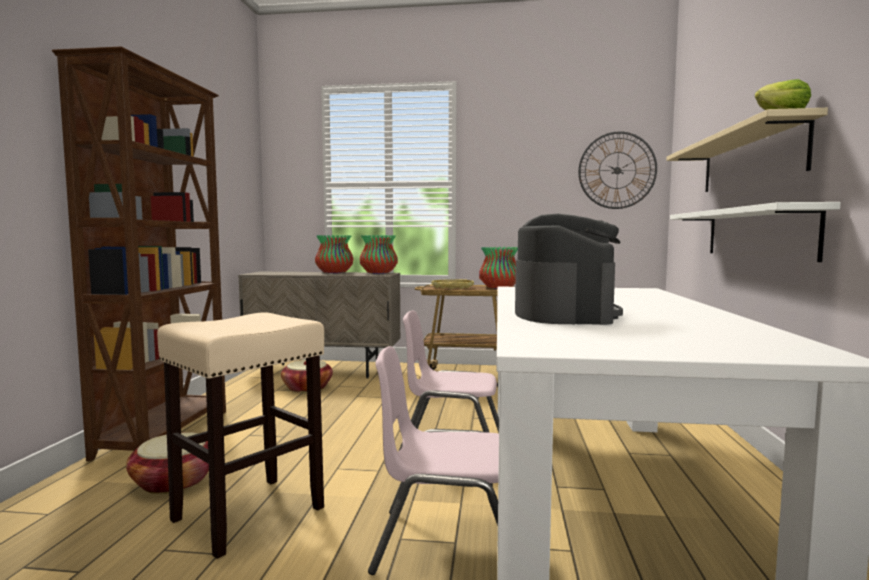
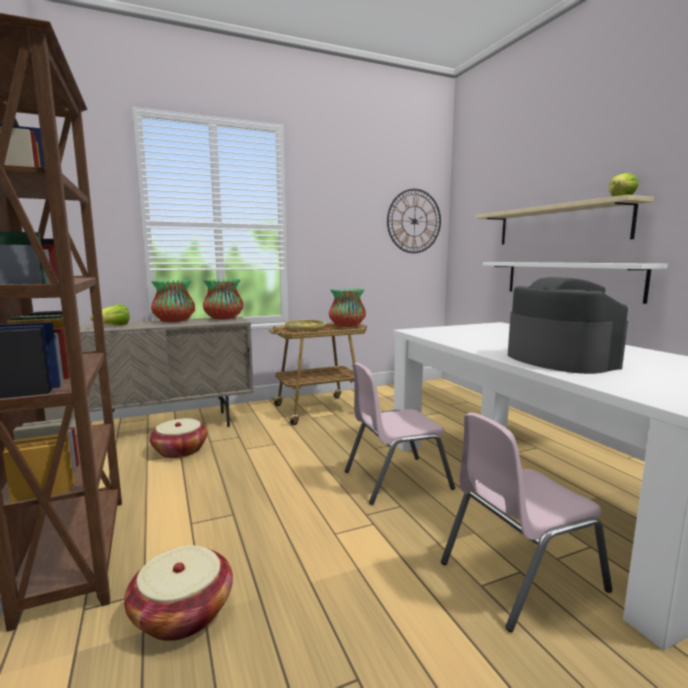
camera: 30 degrees left, 5 degrees up
(250, 513) = (323, 616): beige stool -> none
(281, 273) = (113, 326): none -> lettuce

